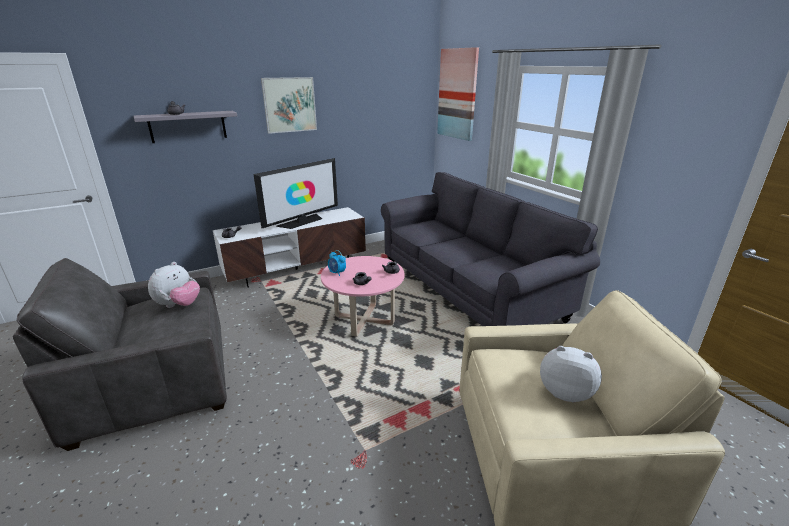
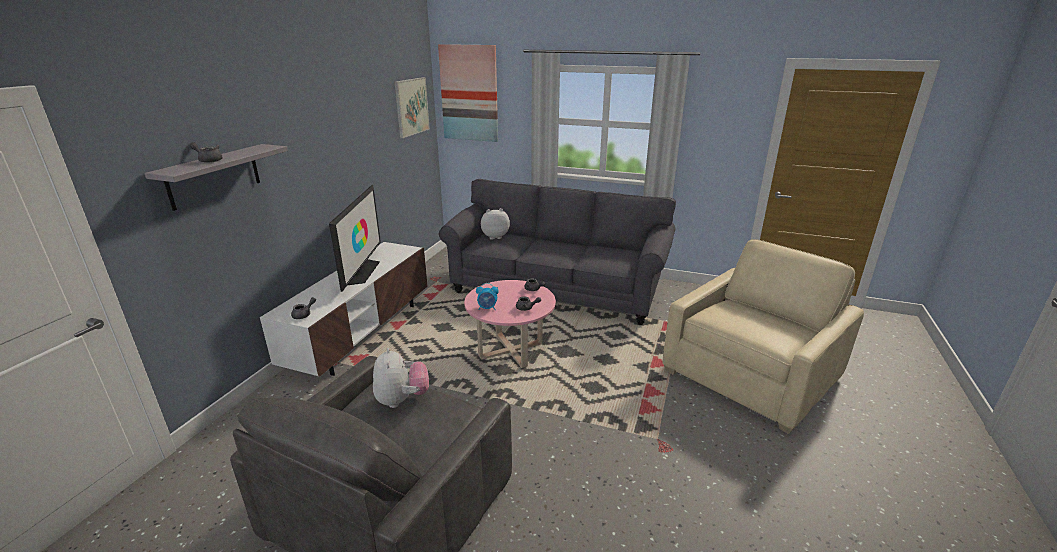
camera: 40 degrees left, 0 degrees up
(289, 105) = (318, 126): picture -> picture (411, 107)
(565, 391) = (768, 318): plush toy -> plush toy (494, 236)

